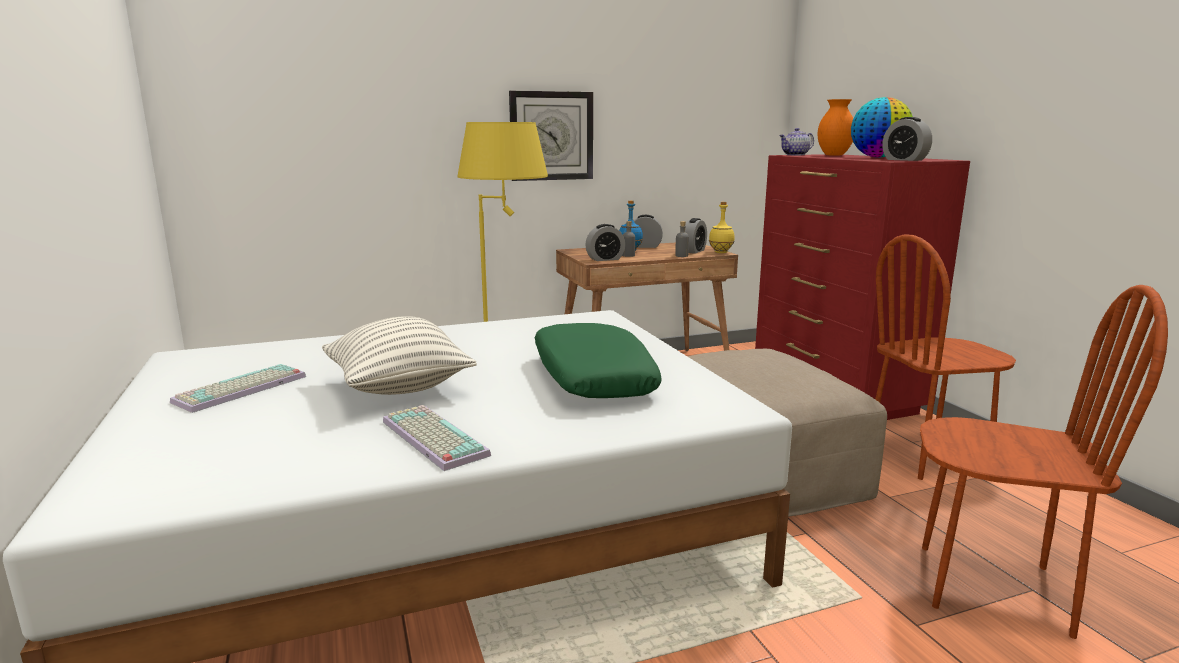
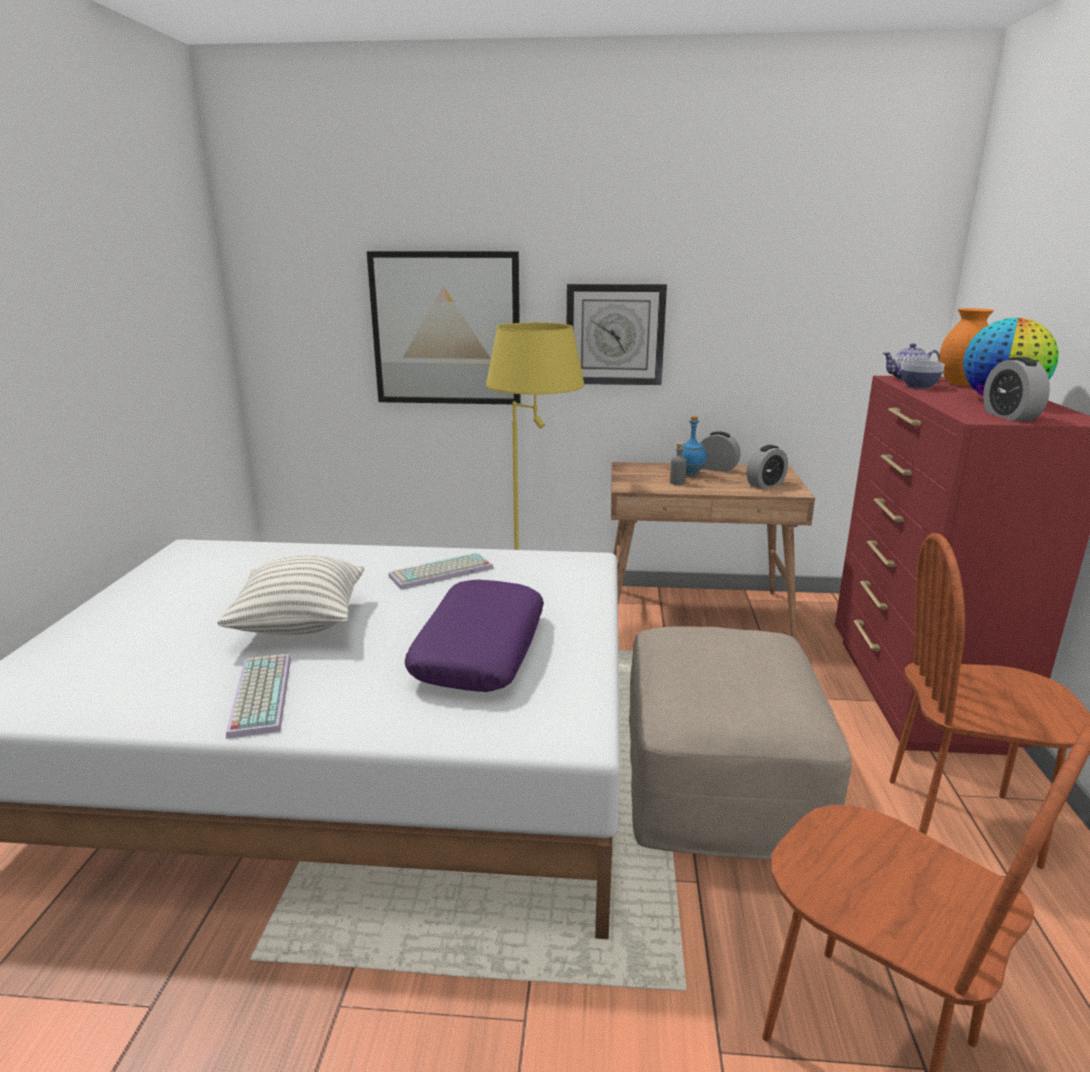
camera: 25 degrees right, 5 degrees up
(241, 390) = (187, 598): keyboard -> keyboard (441, 573)
(397, 132) = (446, 329): none -> picture
(592, 377) = (479, 650): green pillow -> purple pillow
(605, 259) = (643, 485): alarm clock -> none
(681, 256) = (739, 491): grey bottle -> none
(721, 252) = (797, 491): yellow bottle -> none
(813, 156) = (918, 386): none -> bowl

